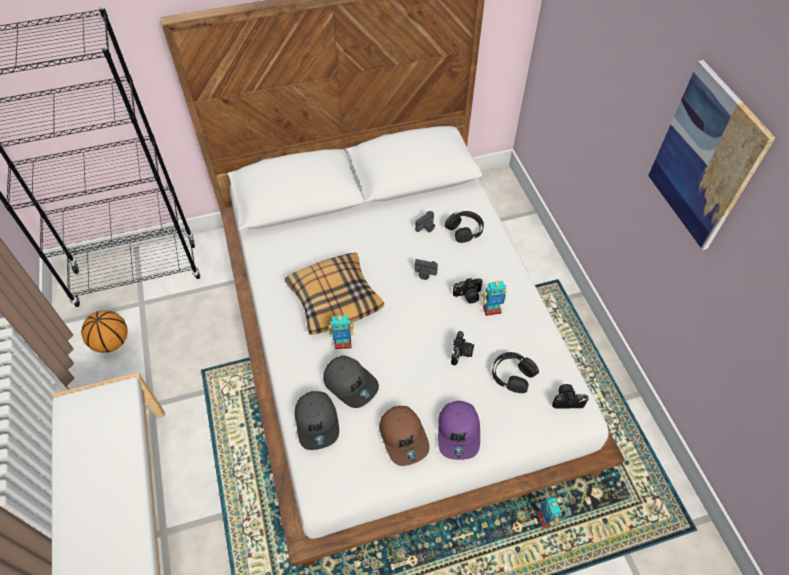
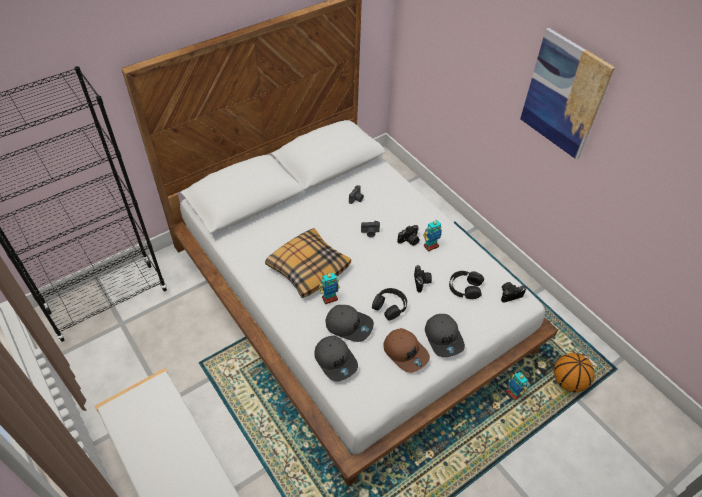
camera: 20 degrees left, 5 degrees down
(112, 342) = (108, 362): basketball -> basketball (568, 381)
(459, 432) = (444, 338): purple cap -> grey cap
(464, 229) = (386, 194): black headphones -> black headphones (389, 306)

